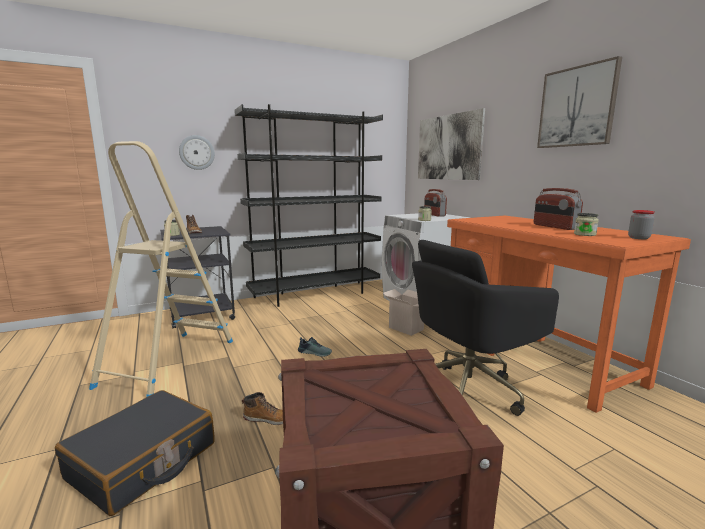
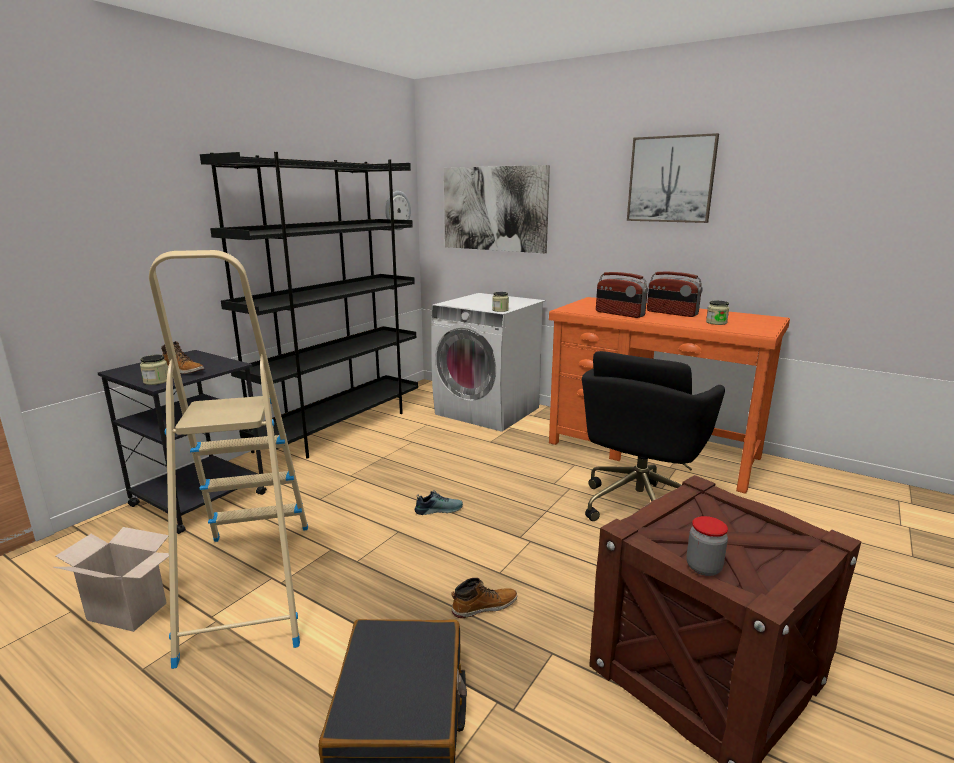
camera: 30 degrees left, 5 degrees up
(197, 152) = (143, 230): wall clock -> wall clock (397, 210)
(407, 328) = (507, 450): cardboard box -> cardboard box (130, 611)
(434, 215) = (489, 298): radio -> radio (619, 314)
(638, 238) = (760, 322): jar -> jar (703, 567)

